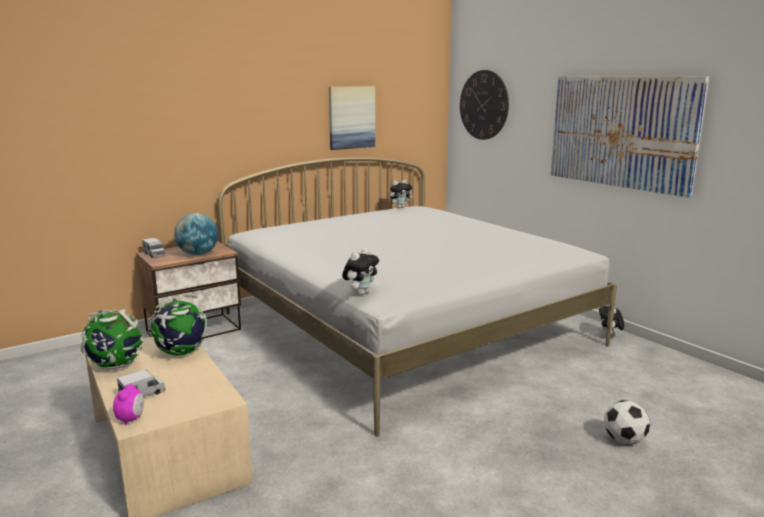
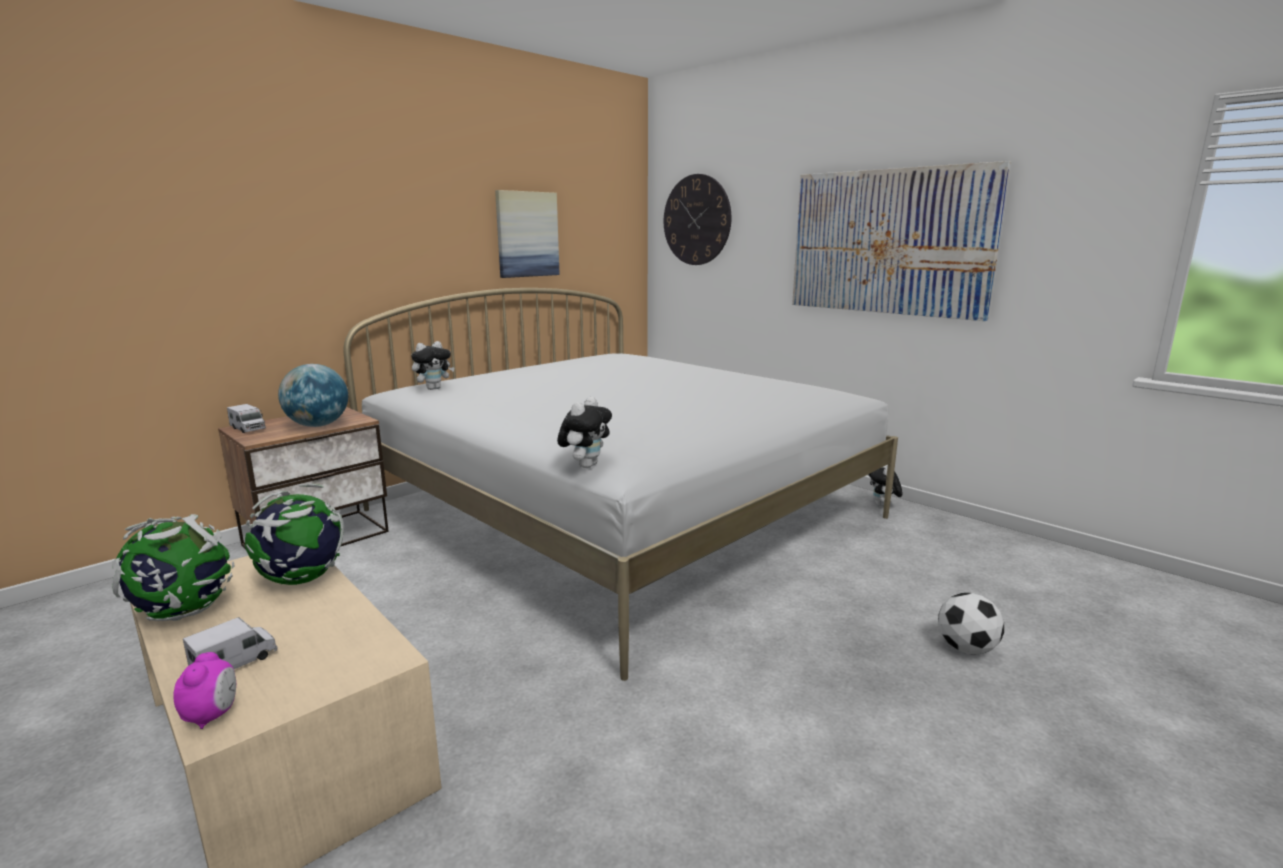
camera: 10 degrees left, 0 degrees up
(400, 207) = (596, 355): plush toy -> plush toy (434, 388)

